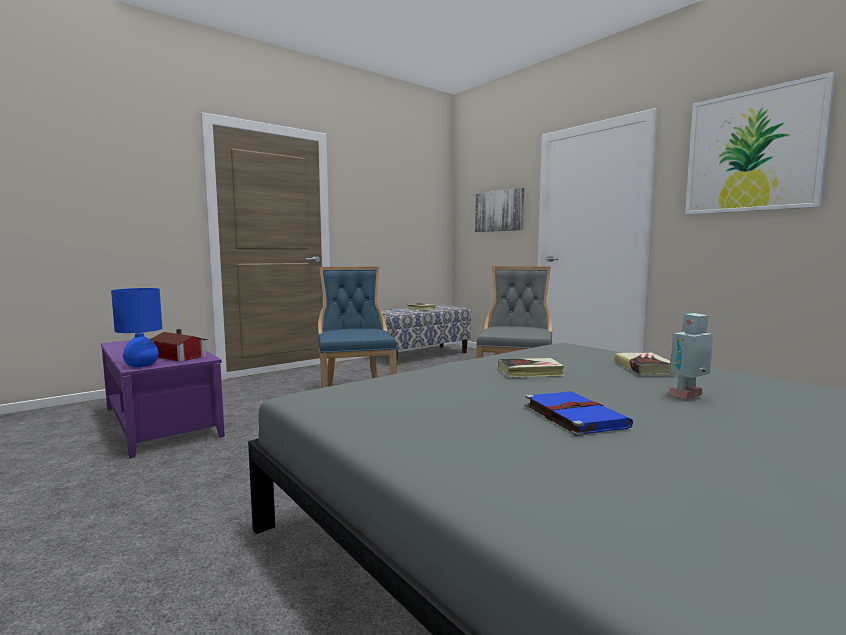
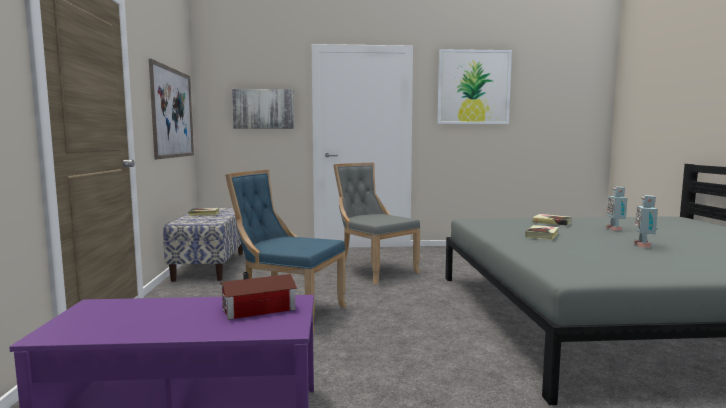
camera: 55 degrees left, 0 degrees up
(142, 365) = (282, 326): blue table lamp -> none
(405, 220) = (173, 113): none -> picture
(573, 415) = (644, 245): blue book -> toy robot

